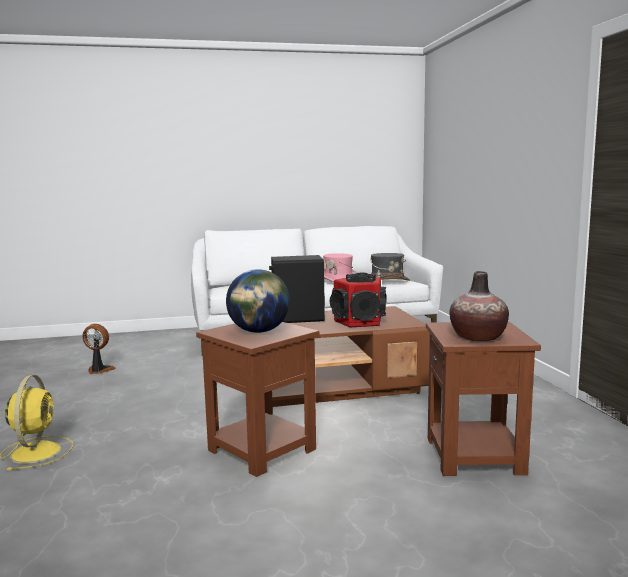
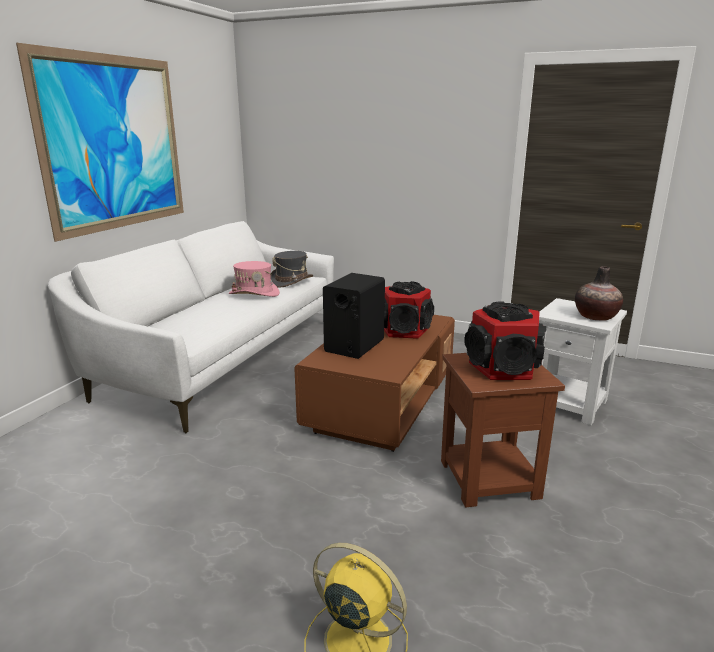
camera: 55 degrees left, 10 degrees up
(99, 370) = (106, 519): fan -> none
(259, 331) = (504, 368): globe -> speaker
(271, 155) = (115, 143): none -> picture
(475, 456) = (568, 403): brown side table -> white side table

